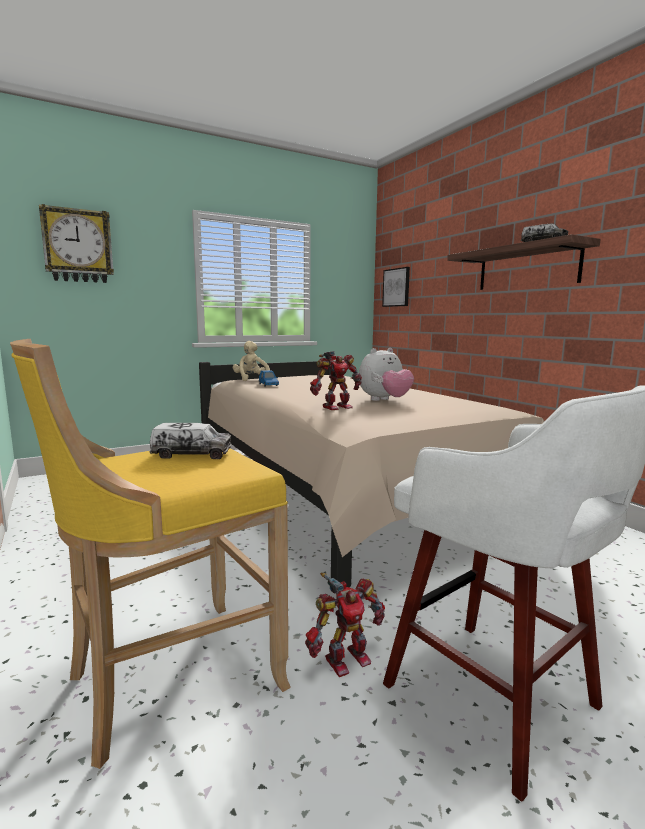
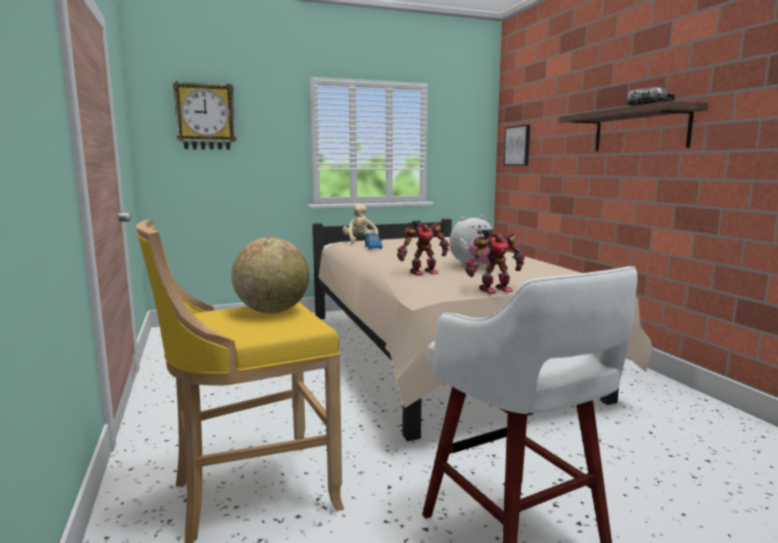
camera: 10 degrees right, 0 degrees up
(192, 454) = (272, 311): toy truck -> globe
(345, 658) = (396, 493): toy robot -> toy robot (494, 289)

